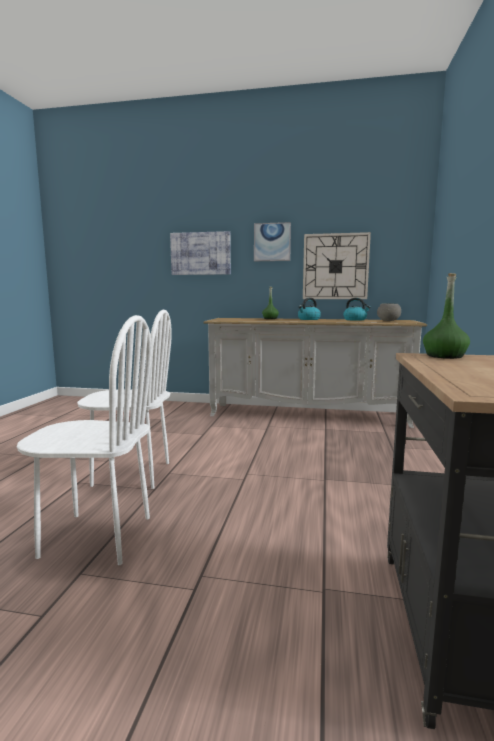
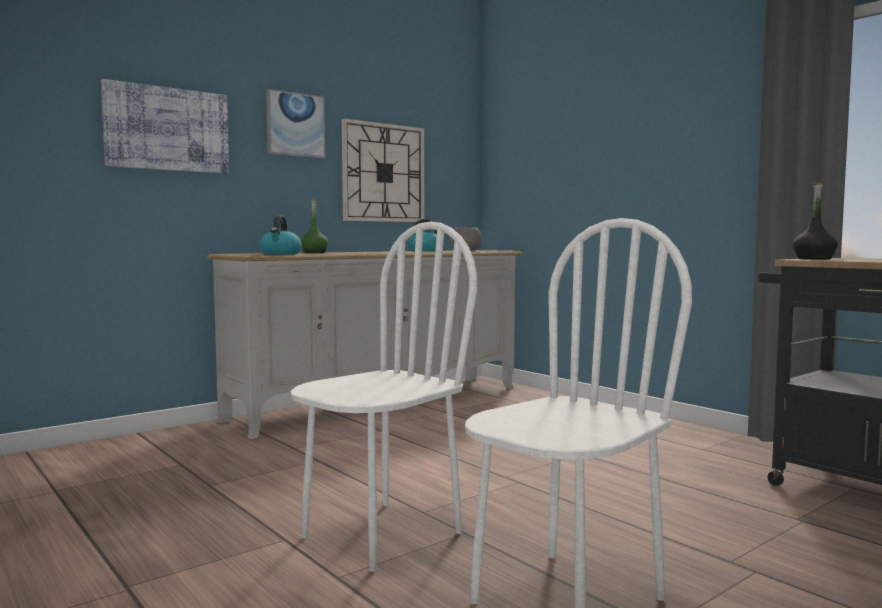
camera: 50 degrees left, 5 degrees down
(308, 319) = (372, 251): kettle -> kettle (280, 254)
(444, 356) = (814, 259): green bottle -> black bottle

